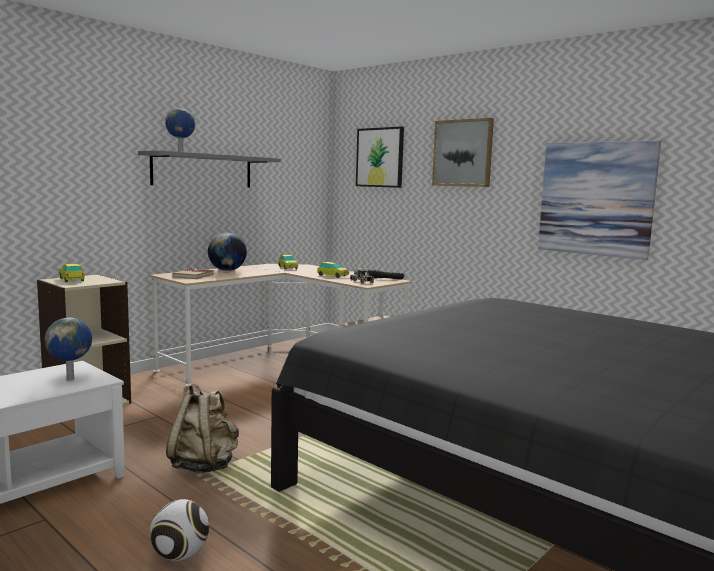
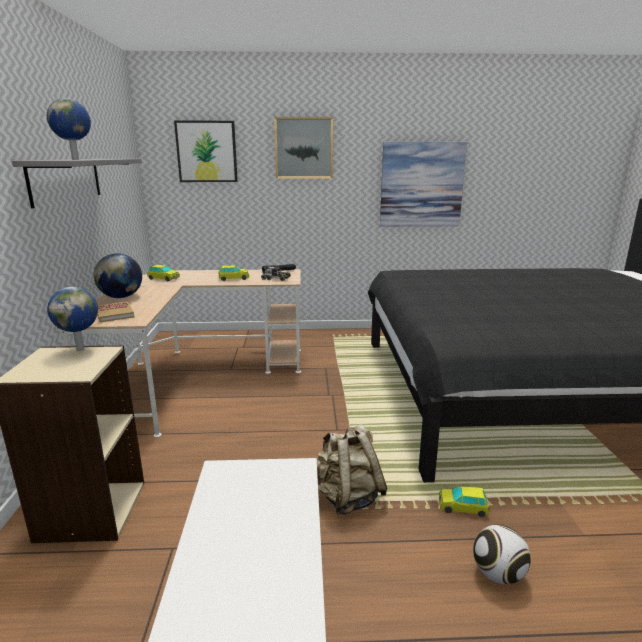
camera: 45 degrees left, 10 degrees up
(71, 279) = (44, 366): toy car -> toy car (462, 507)
(71, 379) = (269, 485): globe -> globe (81, 349)

